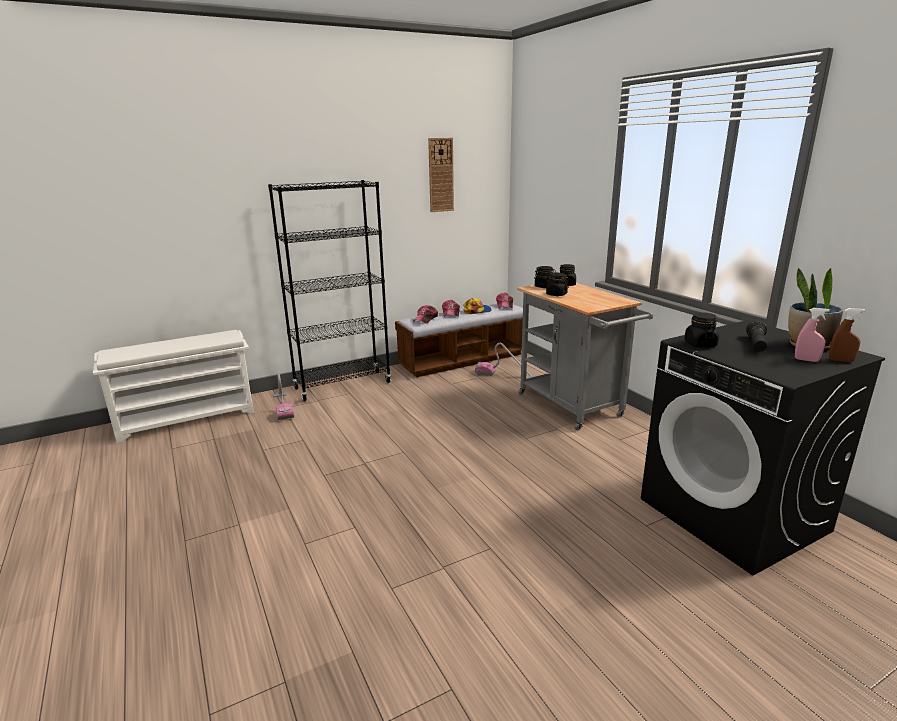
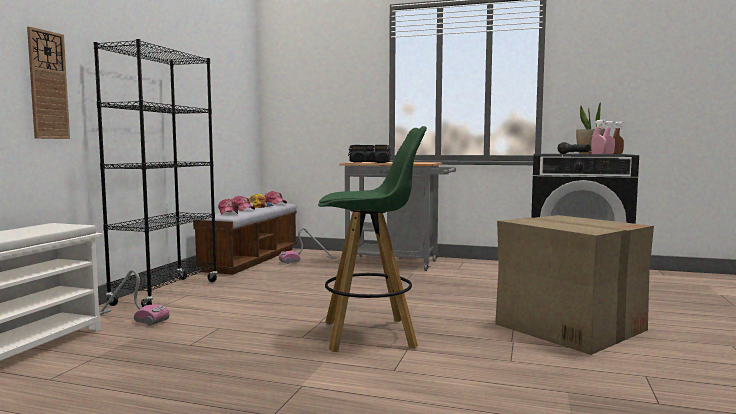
camera: 45 degrees left, 15 degrees down
(365, 496) = (371, 334): none -> green stool
(440, 175) = (219, 73): wall clock -> wall clock (48, 85)
(536, 582) = (569, 326): none -> cardboard box
(700, 344) = (554, 154): black jar -> none
(762, 362) = (598, 154): none -> pink spray bottle

